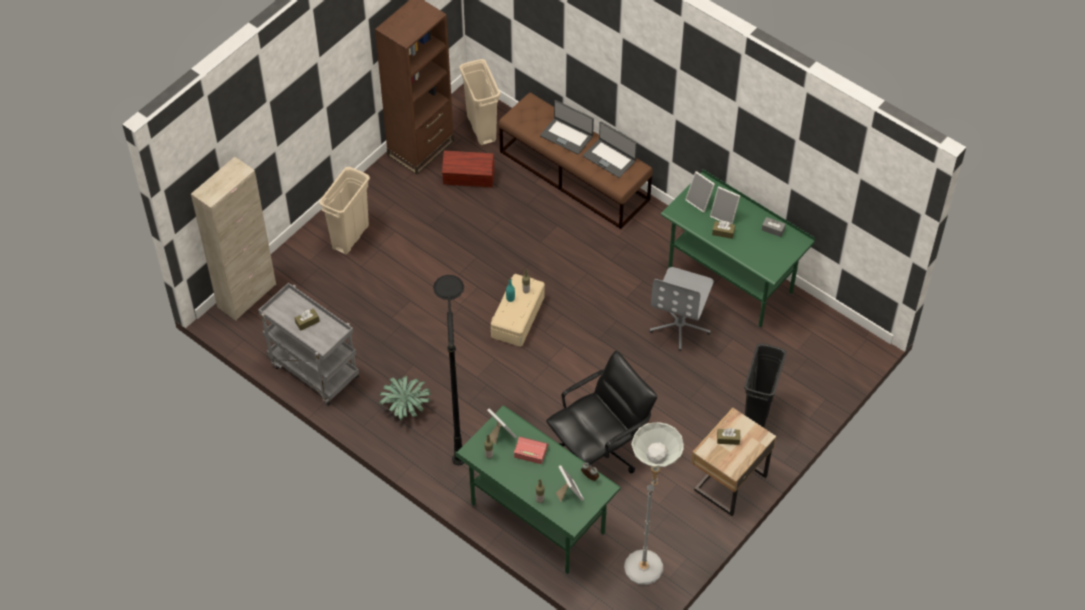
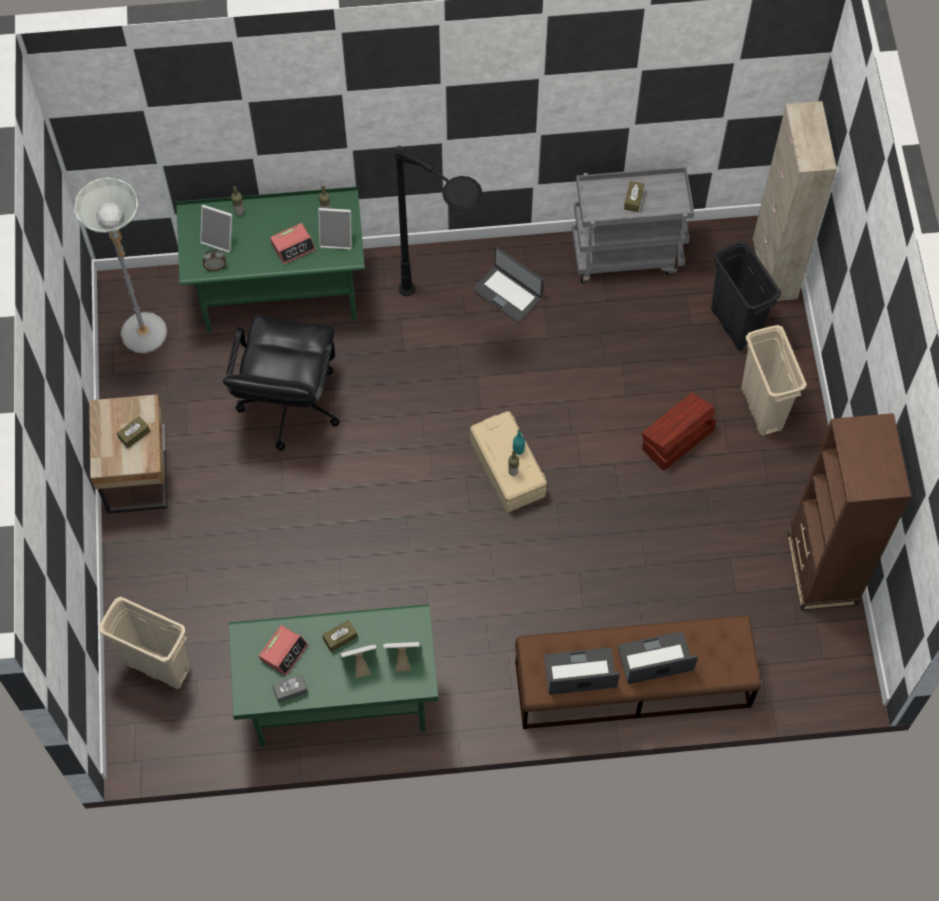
camera: 135 degrees right, 10 degrees up
(405, 407) = (507, 293): potted plant -> laptop
(469, 177) = (733, 580): brown storage box -> brown storage box (676, 439)
(481, 129) = (791, 652): beige trash can -> beige trash can (157, 666)
(680, 325) = (342, 603): grey office chair -> none
(758, 248) = (284, 652): none -> alarm clock
(758, 413) = (174, 573): black trash can -> black trash can (735, 325)

